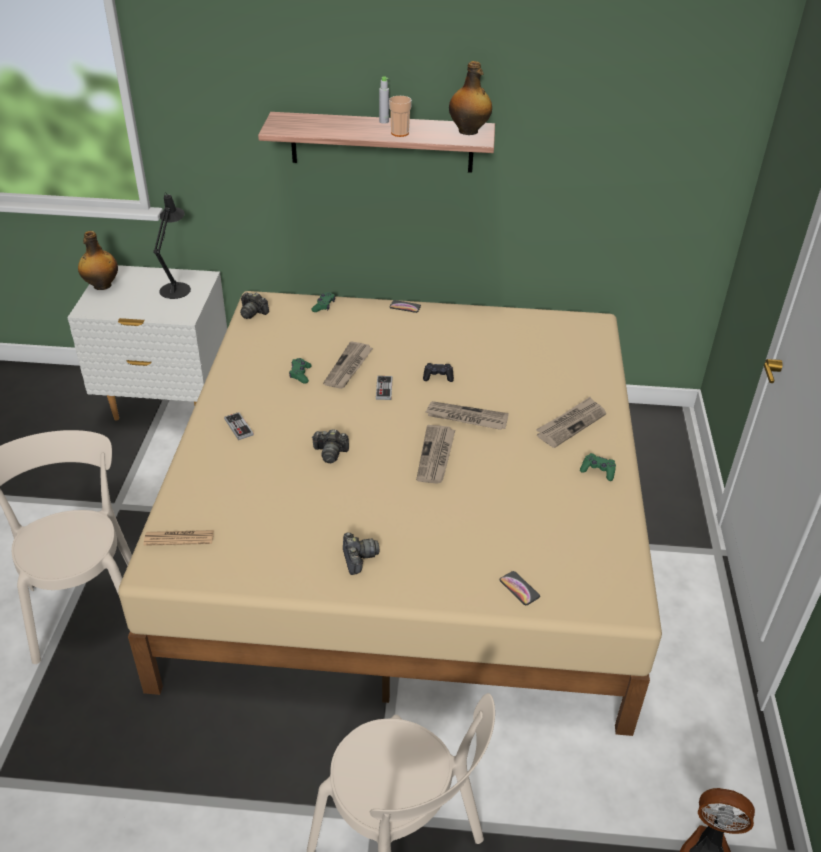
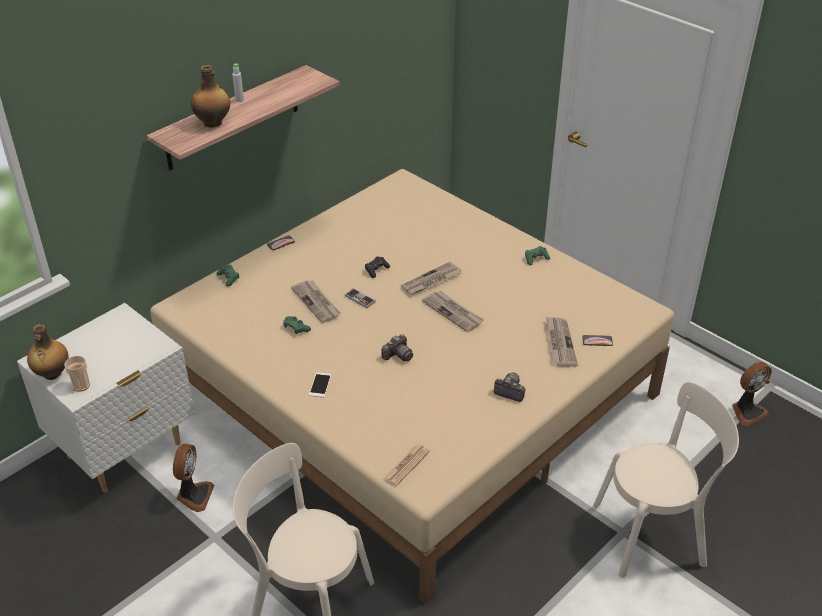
camera: 50 degrees left, 0 degrees up
(152, 467) = (194, 495): none -> fan
(177, 288) = (116, 334): black table lamp -> none
(239, 427) = (320, 385): game controller -> phone
(253, 312) = (188, 315): camera -> none
(399, 133) = (267, 102): cup -> cup (81, 385)
(469, 131) = (304, 78): bottle -> bottle (213, 123)
(570, 424) = (485, 244): newspaper -> newspaper (559, 343)

